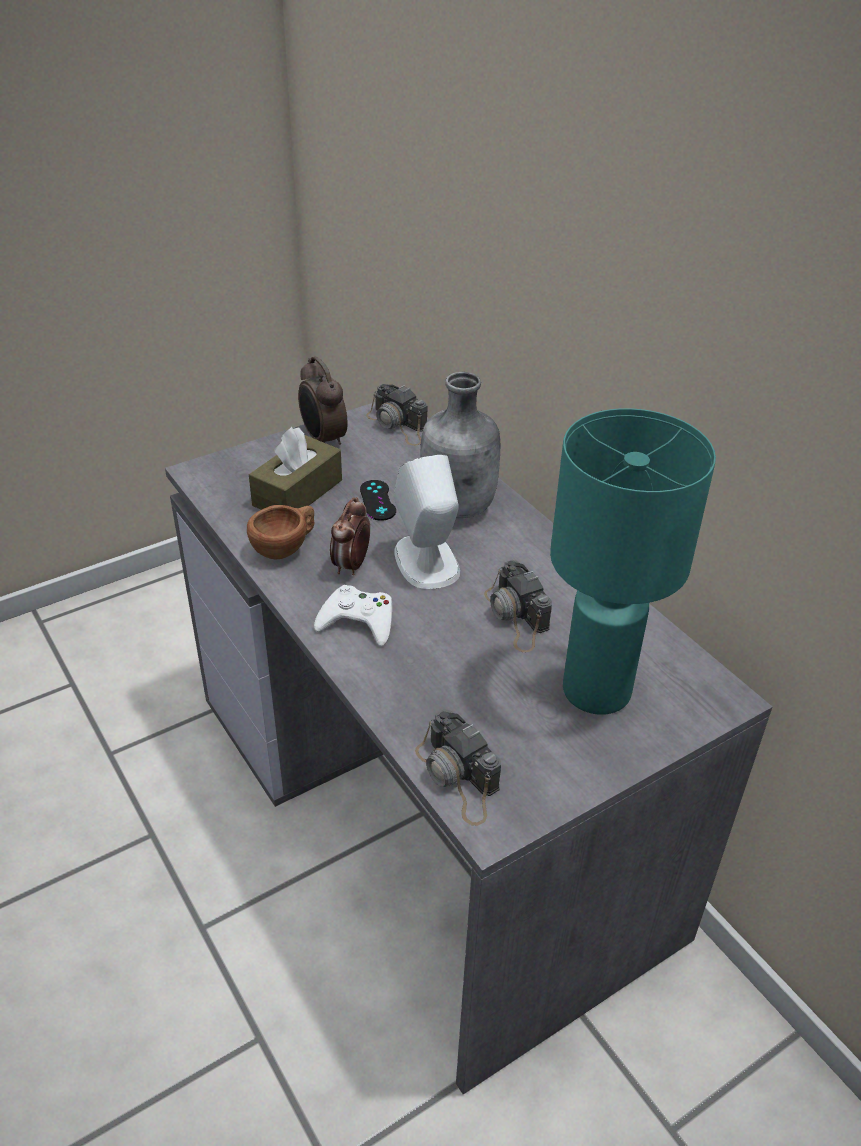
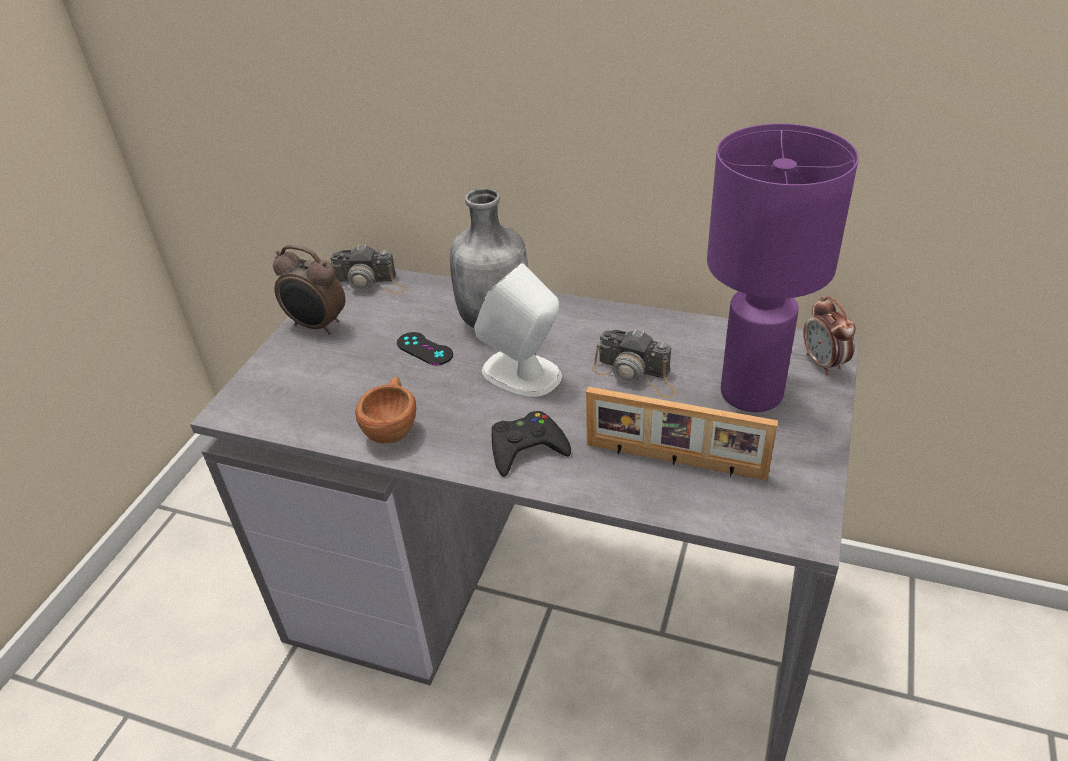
camera: 35 degrees left, 0 degrees up
(297, 493) = (348, 379): brown tissue box -> none
(351, 565) = (466, 409): alarm clock -> alarm clock (823, 363)
(358, 621) = (527, 448): white game controller -> black game controller
(457, 703) = (674, 461): none -> picture frame
(458, 777) = (742, 513): camera -> none
(594, 691) = (750, 394): turquoise table lamp -> purple table lamp

